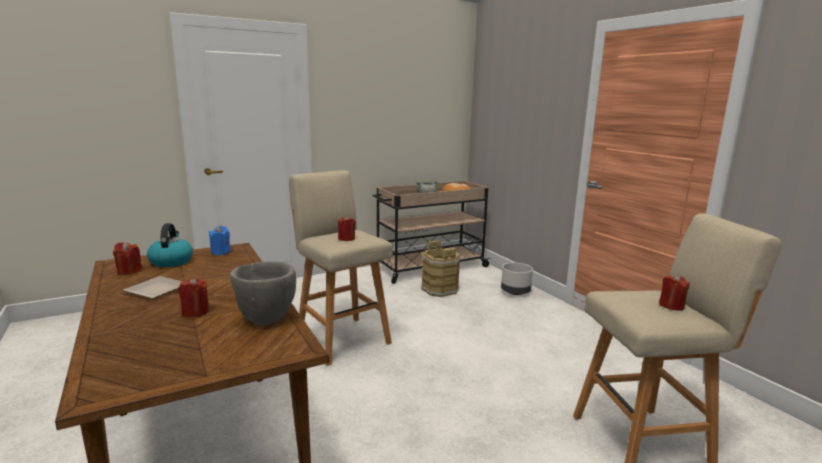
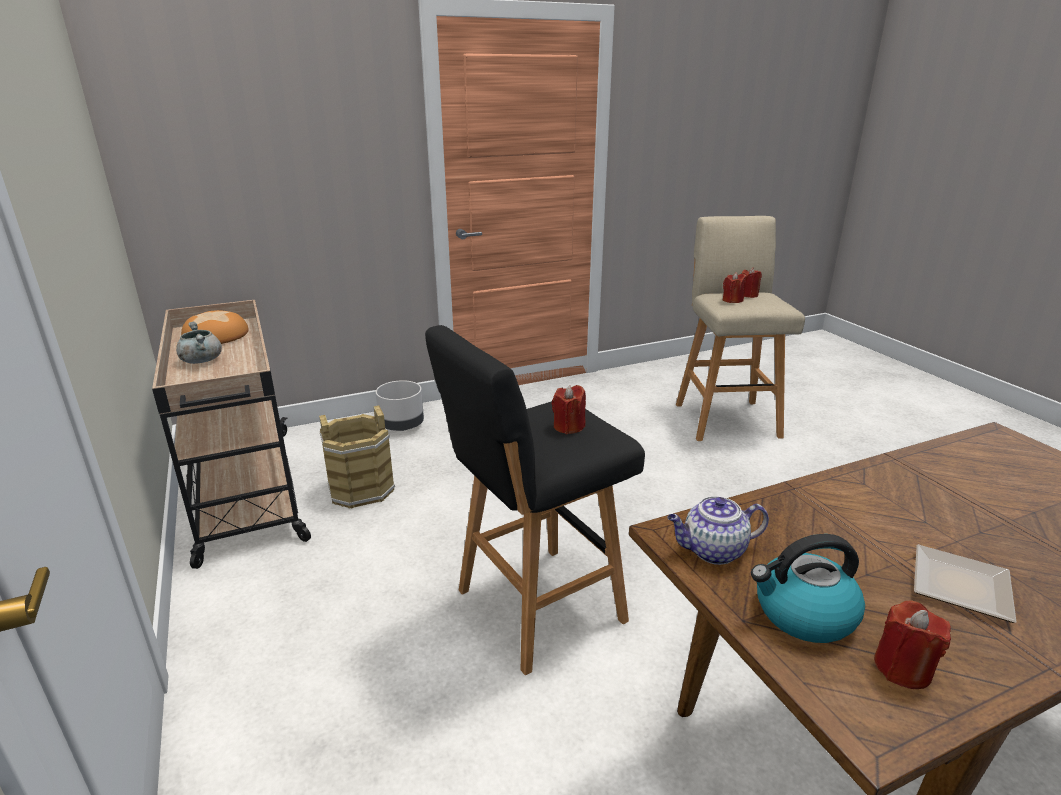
camera: 85 degrees left, 10 degrees up
(195, 312) = (994, 521): red candle -> red candle (732, 300)
(221, 252) = (712, 551): blue candle -> teapot
(266, 318) = (955, 462): grey bowl -> none
(341, 338) = (535, 608): beige stool -> black stool

